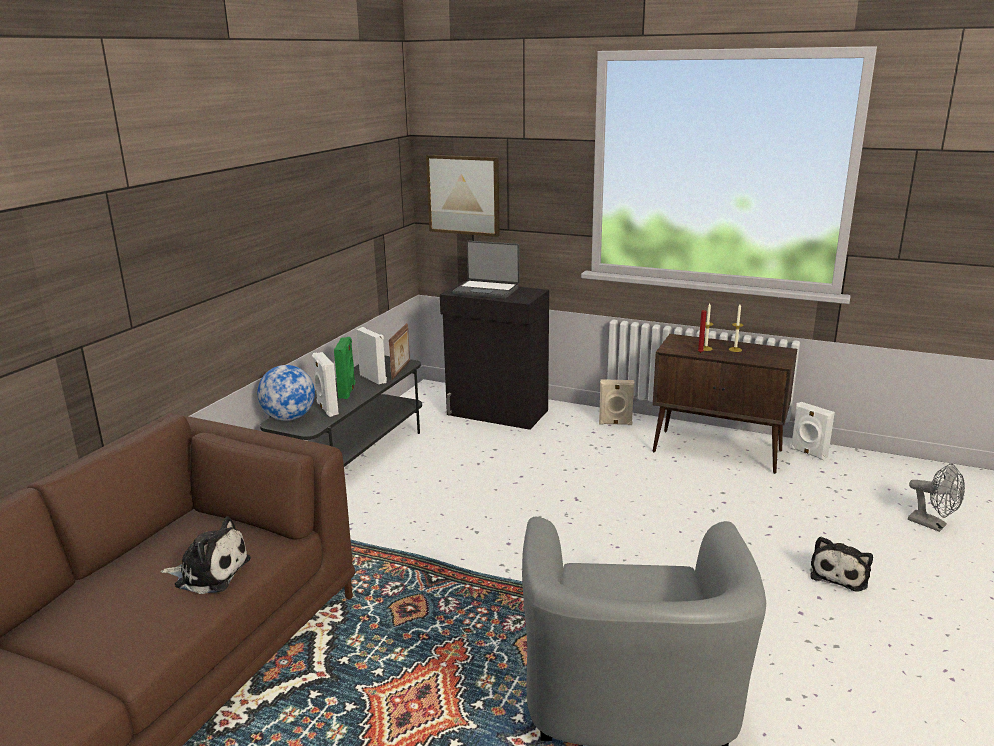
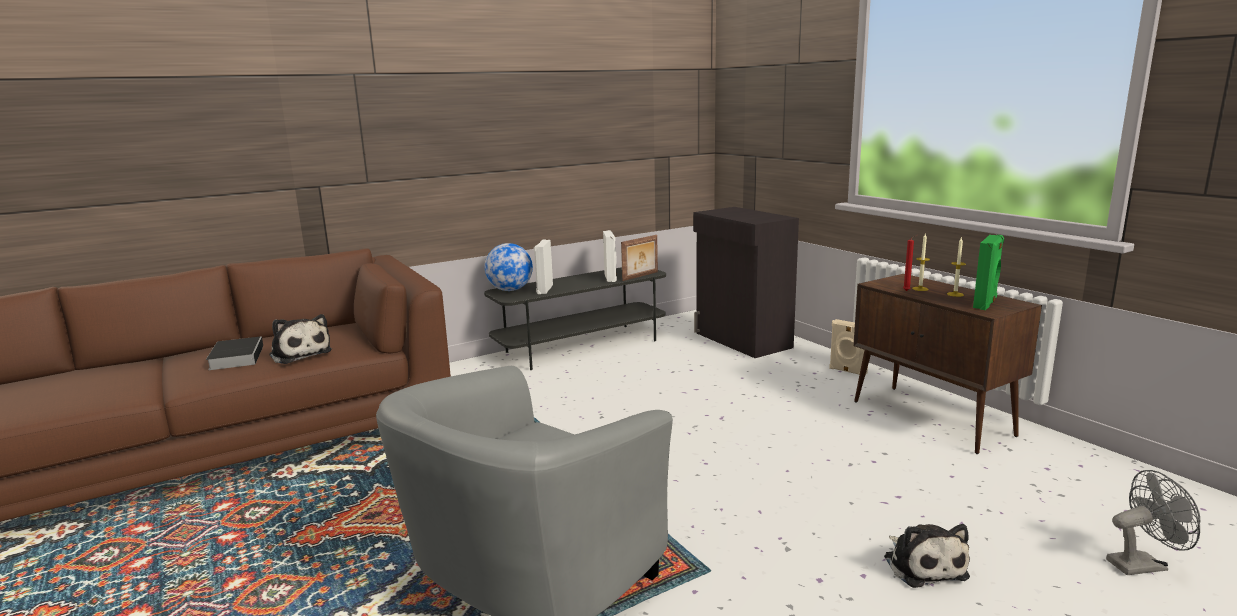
camera: 35 degrees right, 5 degrees down
(130, 604) = (236, 357): none -> book
(348, 391) = (577, 282): green speaker -> green speaker (986, 303)
(464, 195) = (749, 124): picture -> none
(487, 290) = (739, 213): laptop -> none
(808, 453) = (1052, 447): white speaker -> none
(840, 574) = (923, 565): plush toy -> plush toy turned 75 degrees counterclockwise
(932, 525) = (1143, 564): grey fan -> grey fan turned 90 degrees counterclockwise

